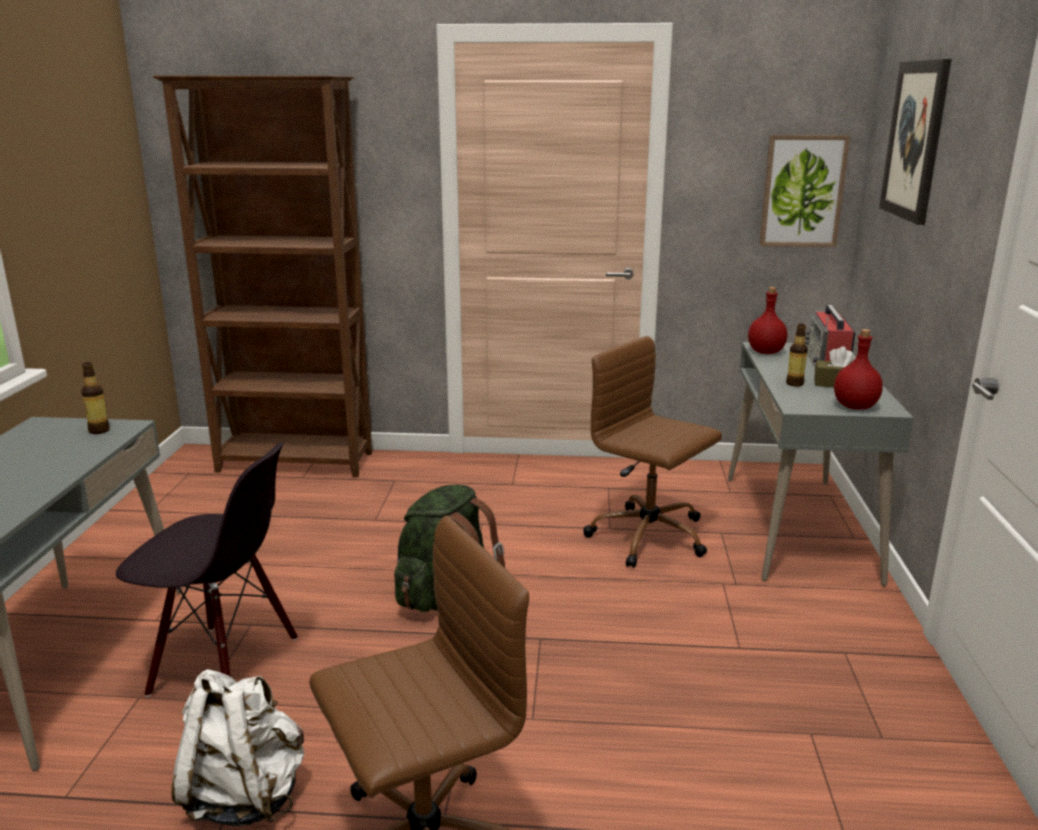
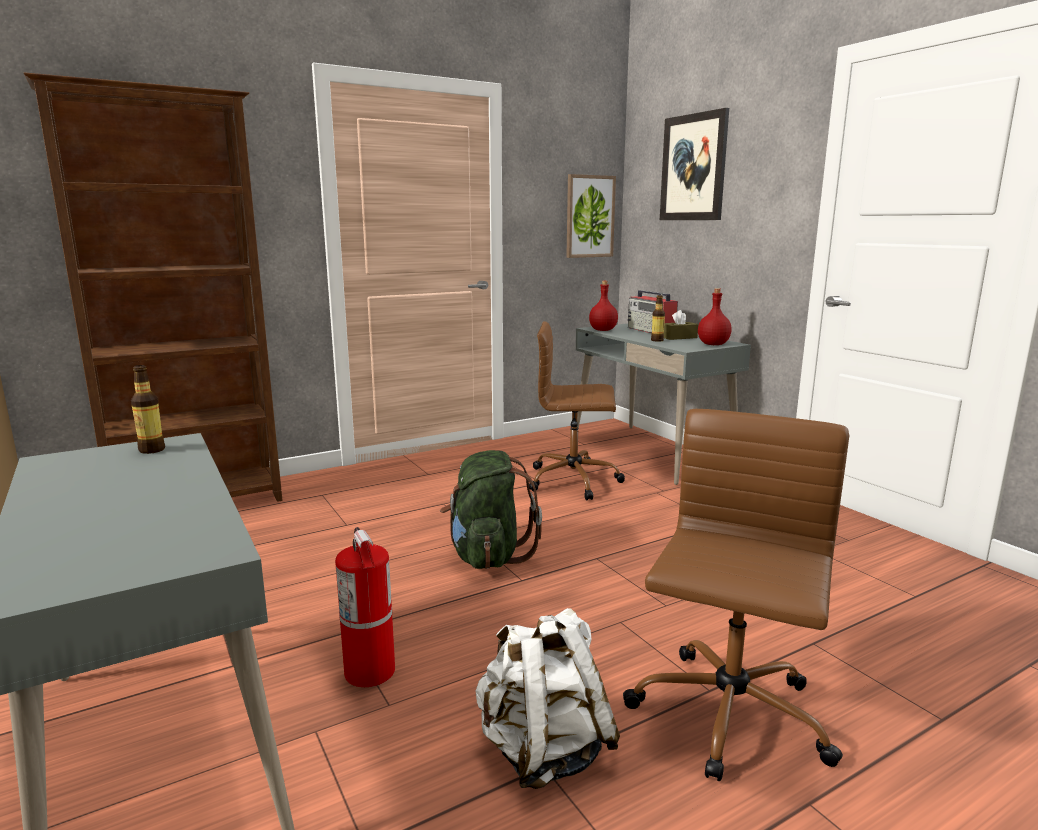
camera: 35 degrees left, 5 degrees down
(224, 667) = (370, 672): black chair -> fire extinguisher

